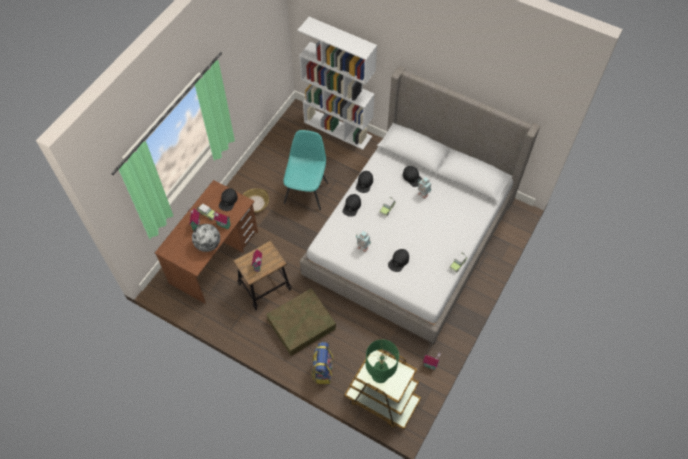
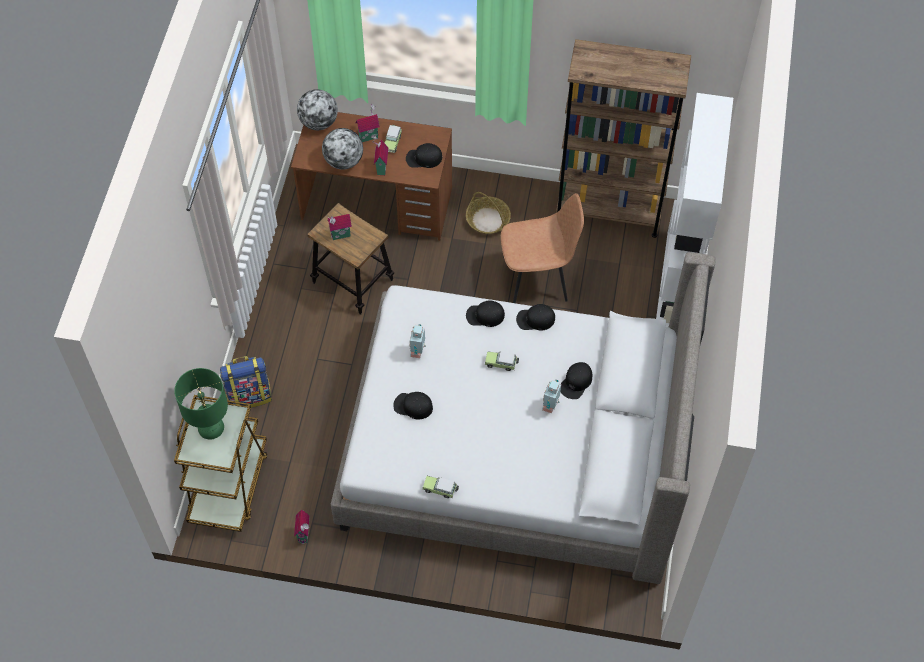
camera: 70 degrees right, 0 degrees up
(170, 250) = (319, 122): none -> globe
(278, 144) = (608, 212): none -> brown bookcase
(301, 324) = (311, 345): brown storage box -> none
(306, 192) = (537, 278): turquoise chair -> brown chair

